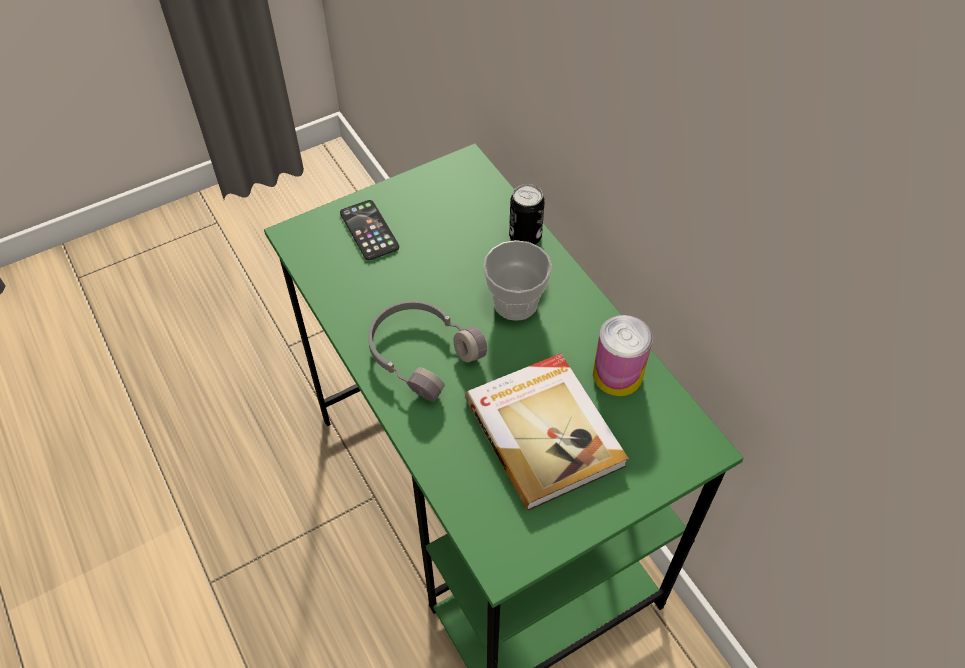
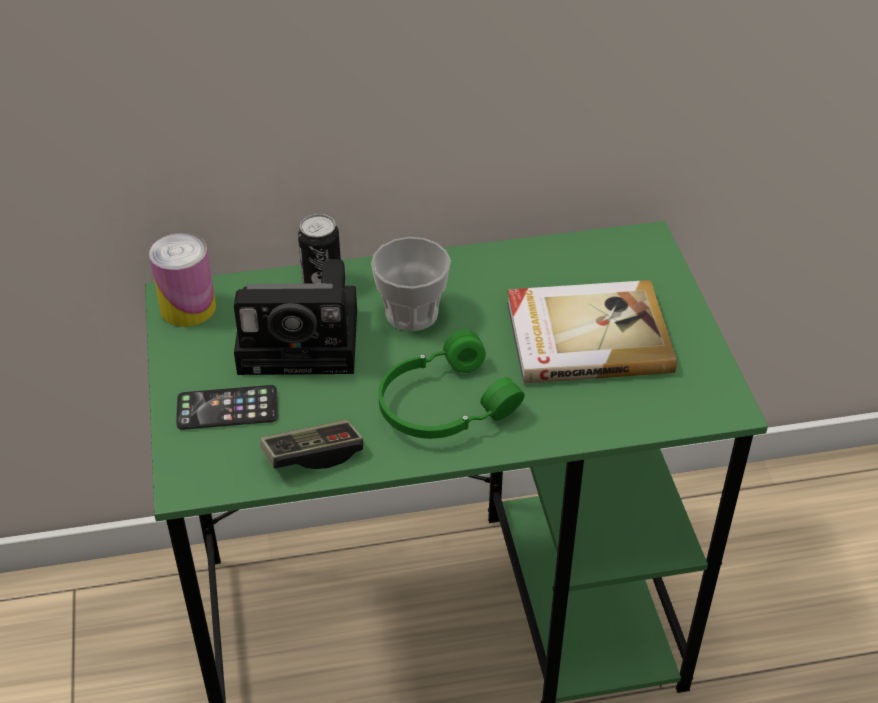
camera: 70 degrees left, 10 degrees down
(341, 292) = (312, 455): none -> game controller
(422, 353) = (443, 404): grey headphones -> green headphones
(456, 248) = (305, 340): none -> camera
(617, 375) = (541, 268): can -> can (188, 308)

